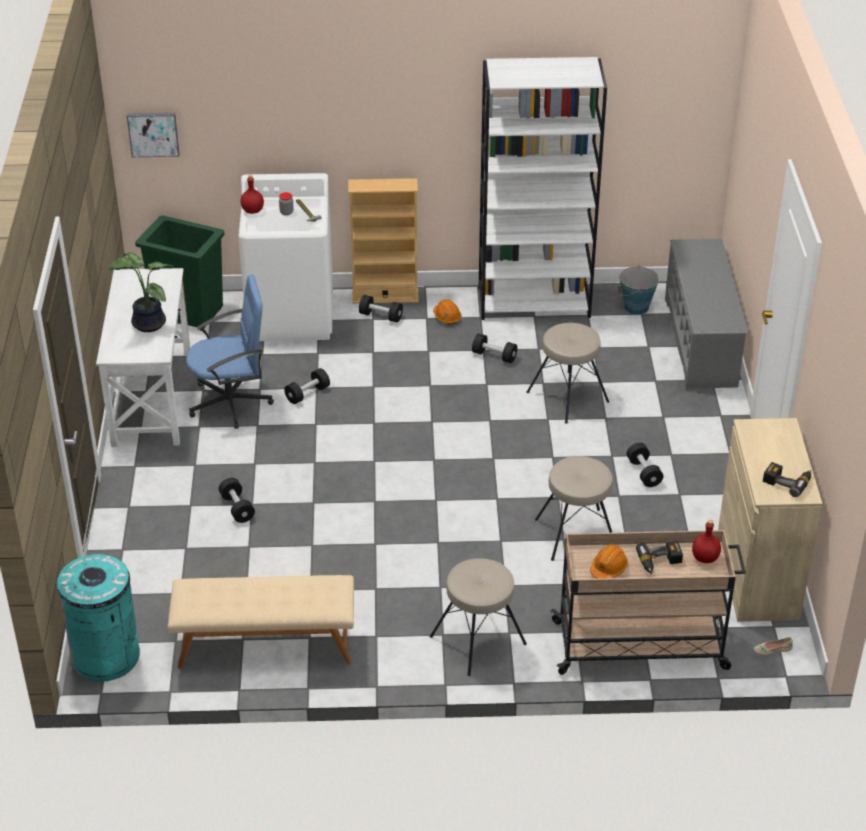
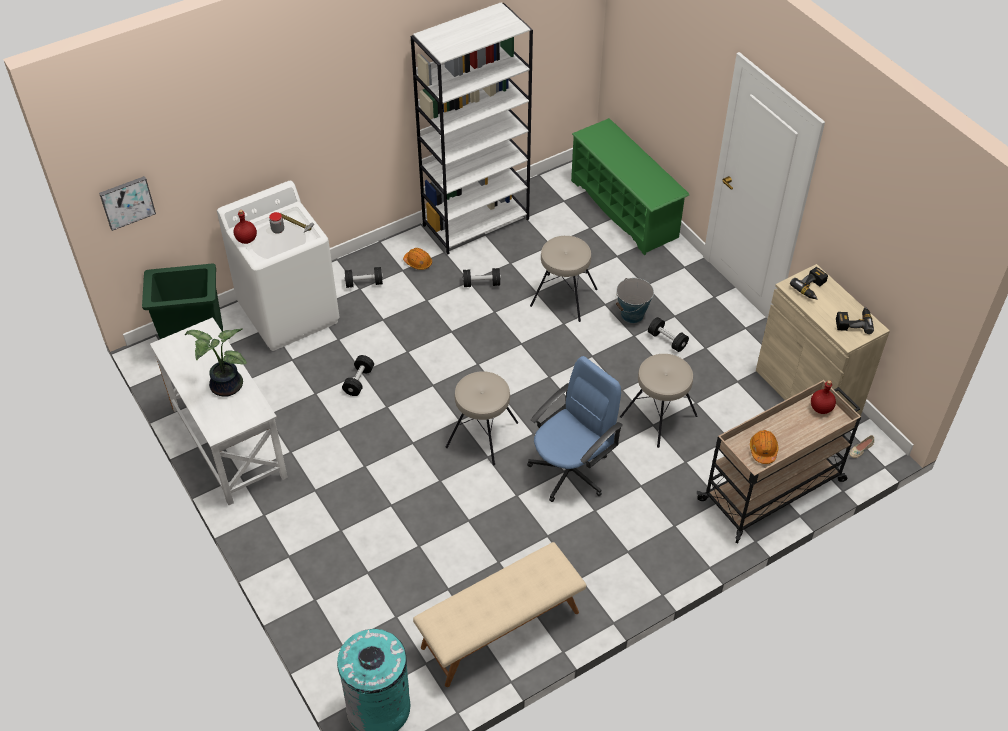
camera: 30 degrees left, 10 degrees up
(231, 402) = (301, 416): blue office chair -> blue office chair (571, 470)
(237, 508) = (381, 514): black dumbbell -> none
(385, 296) = (353, 263): beige bookcase -> none
(478, 641) = (658, 544): beige stool -> beige stool (483, 435)
(636, 307) = (556, 197): bucket -> bucket (632, 315)
(660, 563) = (794, 427): power drill -> power drill (812, 288)
(700, 342) = (624, 209): grey shoe rack -> green shoe rack

